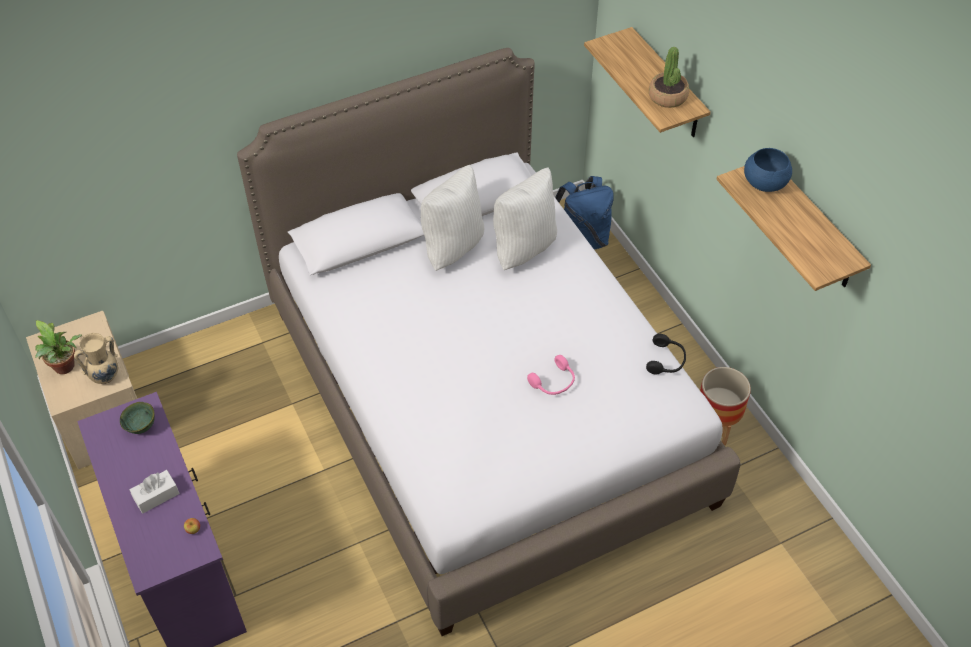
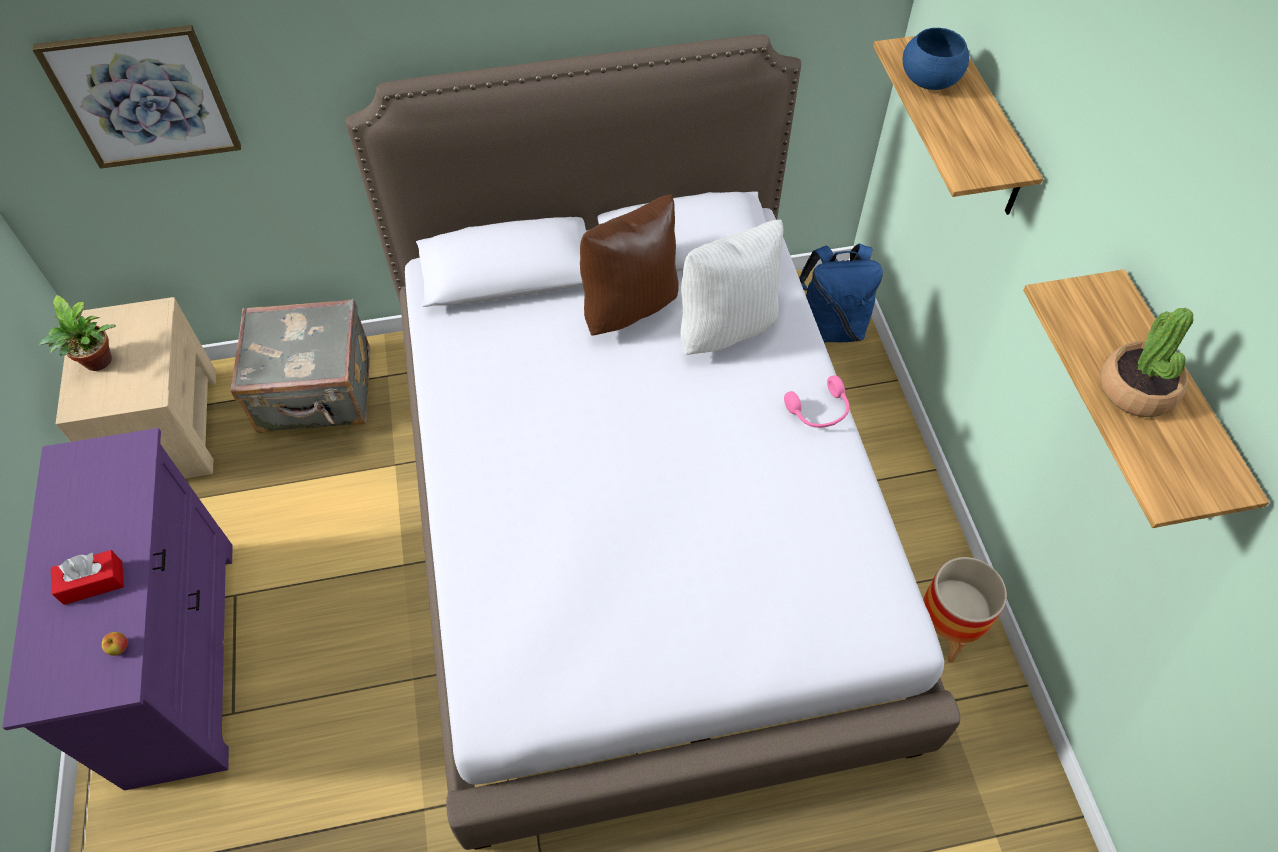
camera: 15 degrees right, 5 degrees up
(98, 164) = (143, 97): none -> picture
(106, 377) = (141, 386): beige vase -> none
(142, 427) = (118, 475): green bowl -> none
(156, 496) = (93, 582): white tissue box -> red tissue box
(212, 366) = (316, 393): none -> grey suitcase
(452, 247) = (630, 305): white pillow -> brown pillow
(554, 382) = (708, 538): pink headphones -> pink headphones (819, 411)
(666, 360) = (884, 543): black headphones -> none
(668, 96) = (980, 143): potted plant -> potted plant (1136, 389)
(764, 184) = (1105, 314): blue bowl -> blue bowl (929, 81)

